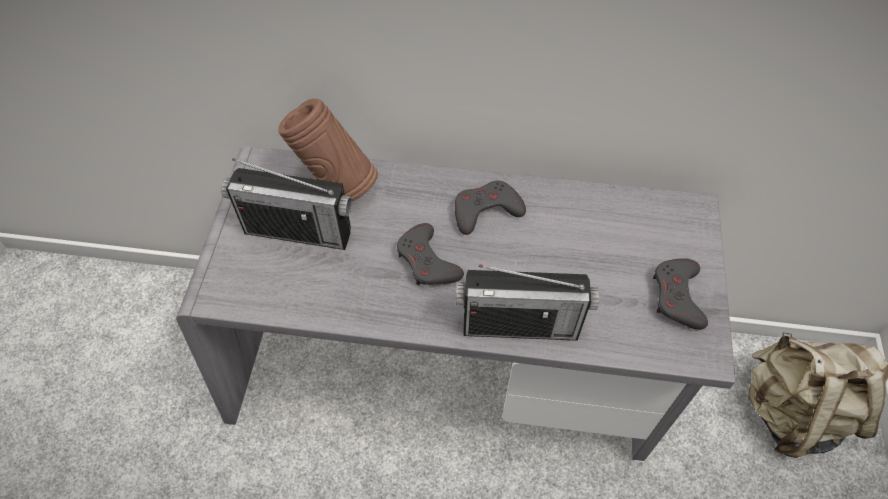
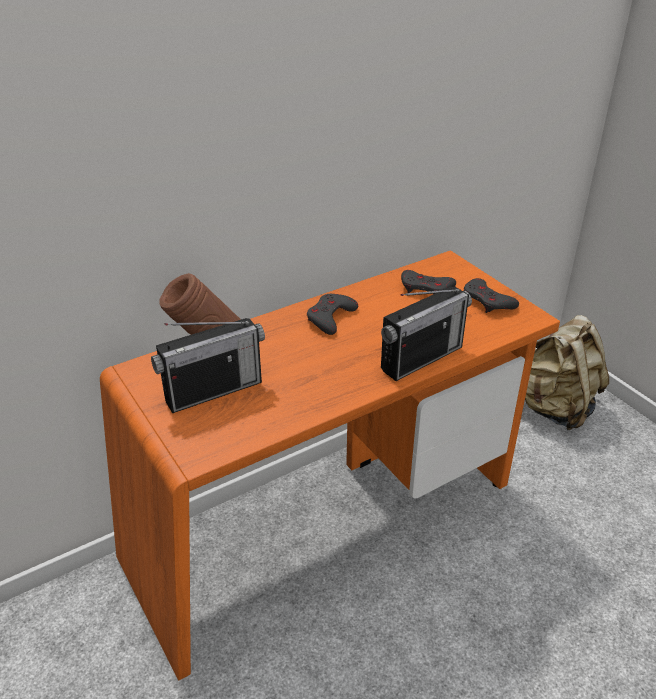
camera: 40 degrees left, 20 degrees down
(427, 261) = (325, 359): grey game controller -> grey game controller (426, 288)
(444, 376) = (327, 526): grey desk -> orange desk

